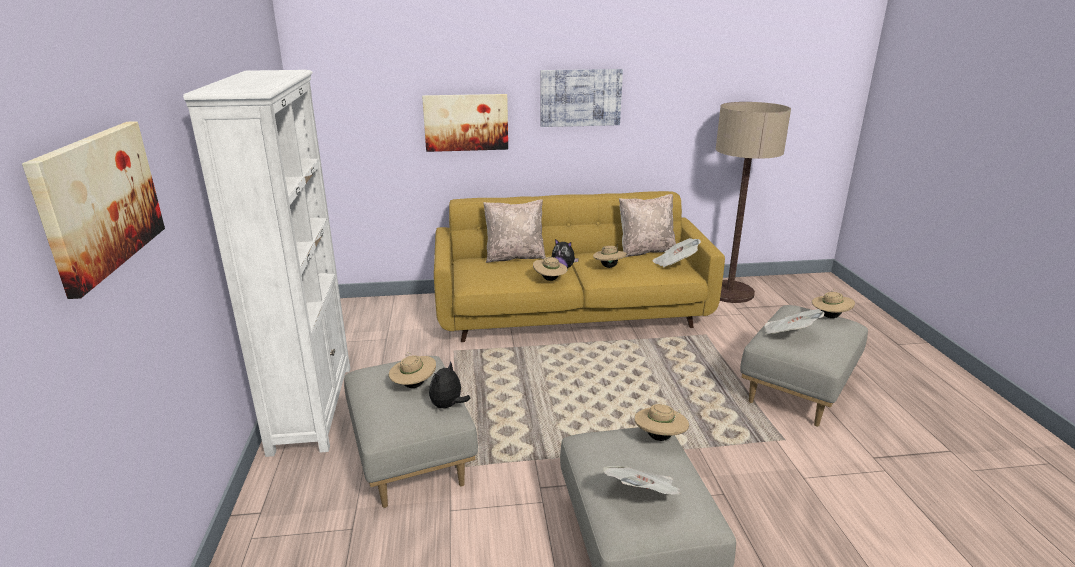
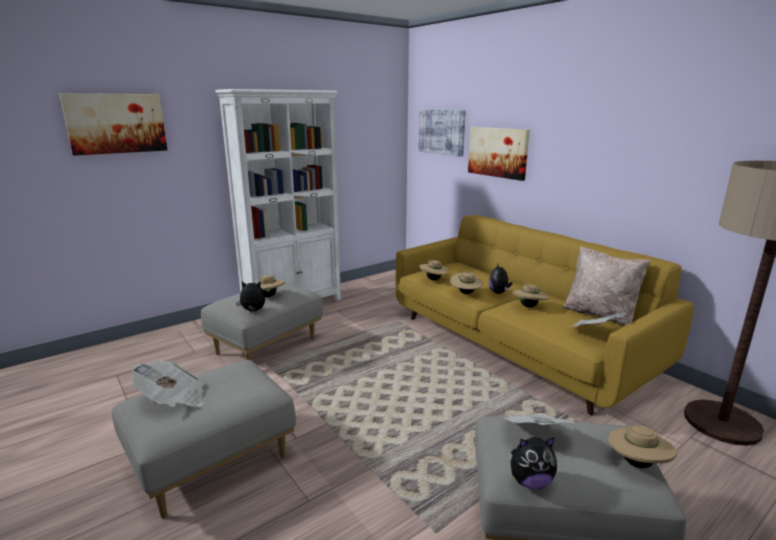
camera: 60 degrees right, 5 degrees down
(515, 257) = (485, 273): beige pillow -> none
(580, 97) = (593, 139): picture -> picture (441, 132)
(660, 437) = (256, 391): beige hat -> beige hat (434, 279)
(834, 354) = (530, 481): none -> plush toy

